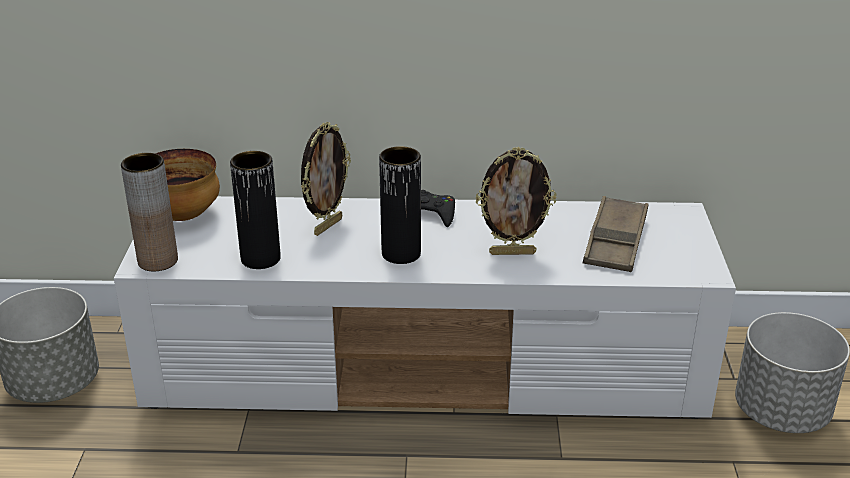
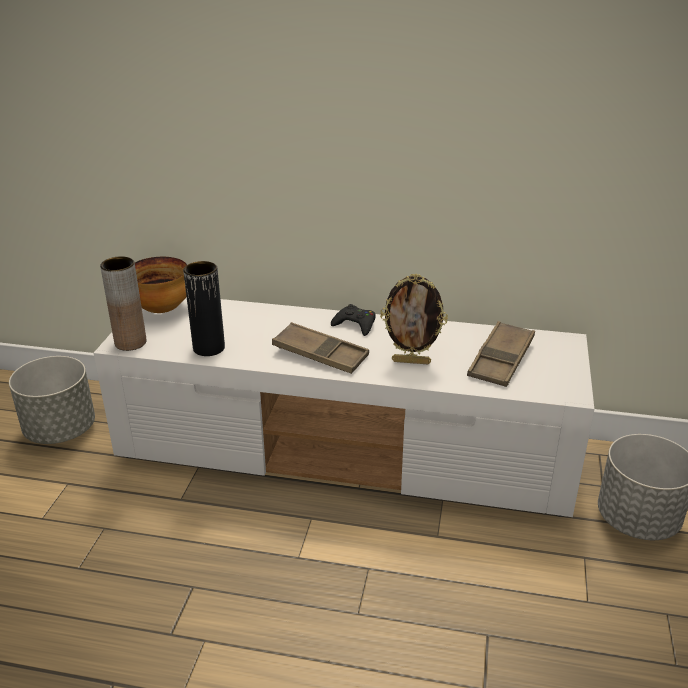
camera: 10 degrees right, 0 degrees up
(327, 226) = (269, 327): picture frame -> none
(401, 254) = (320, 354): black vase -> brown tray

